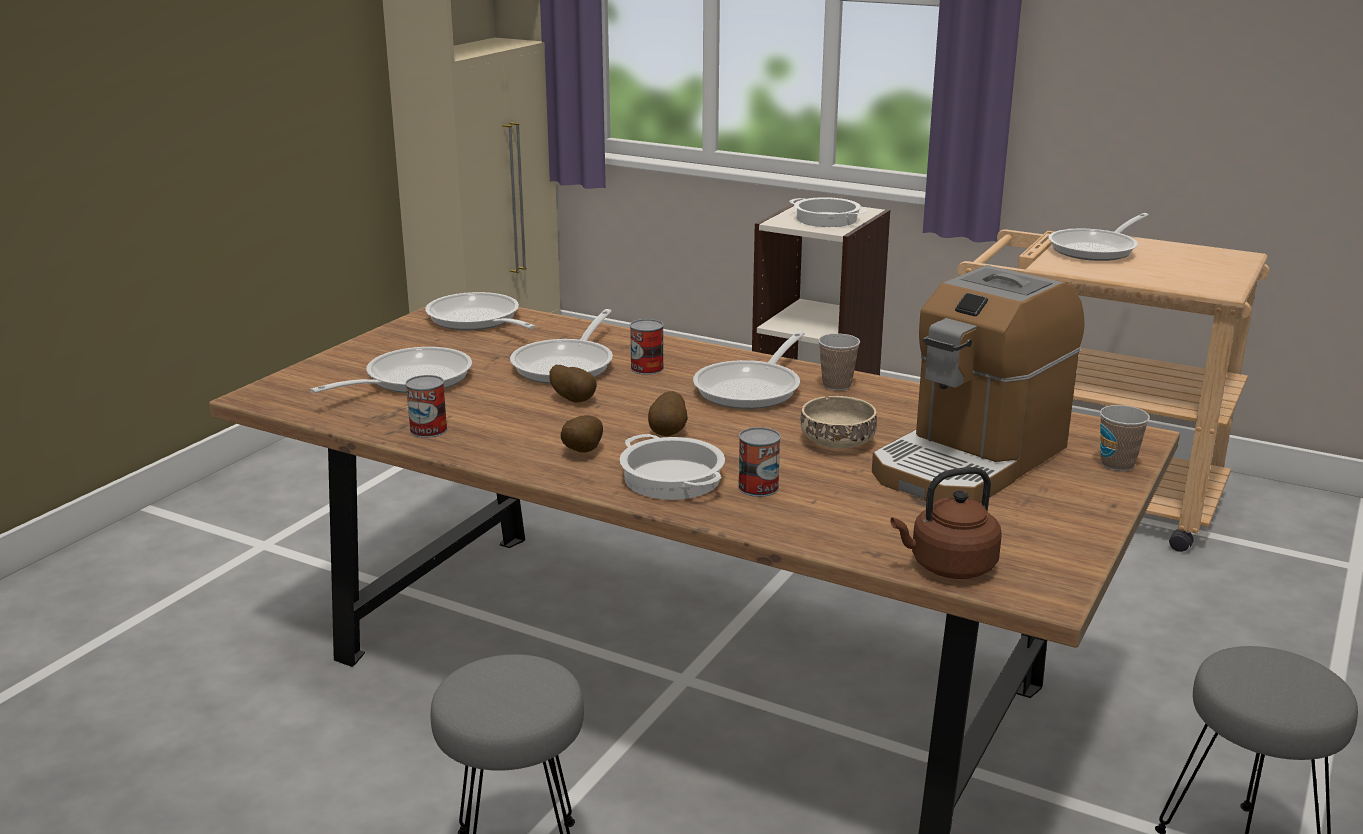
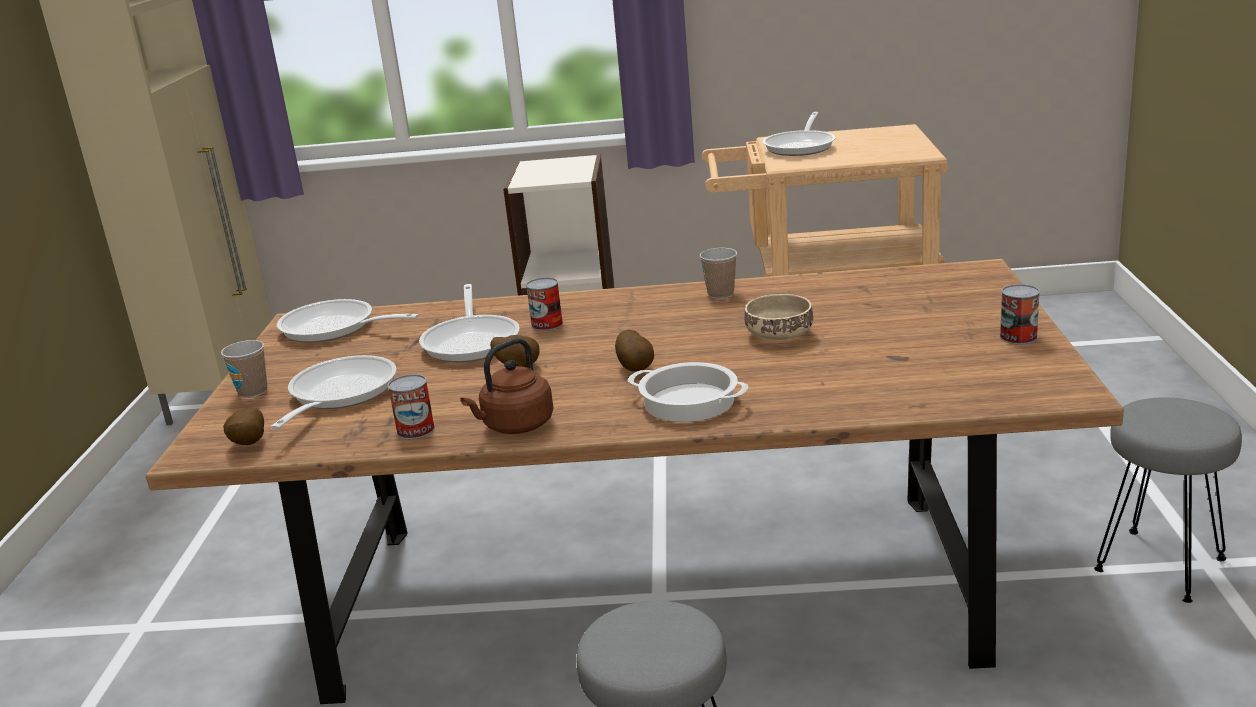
camera: 25 degrees left, 0 degrees up
(580, 452) = (582, 406): potato -> potato (247, 445)
(752, 388) = (657, 315): frying pan -> none
(758, 487) = (766, 386): can -> can (1018, 337)
(826, 219) = (559, 172): cooking pot -> none
(948, 567) = (983, 397): brown kettle -> brown kettle (515, 426)
(970, 461) = (894, 319): coffee machine -> none
(1117, 464) = (994, 291): cup -> cup (253, 392)

